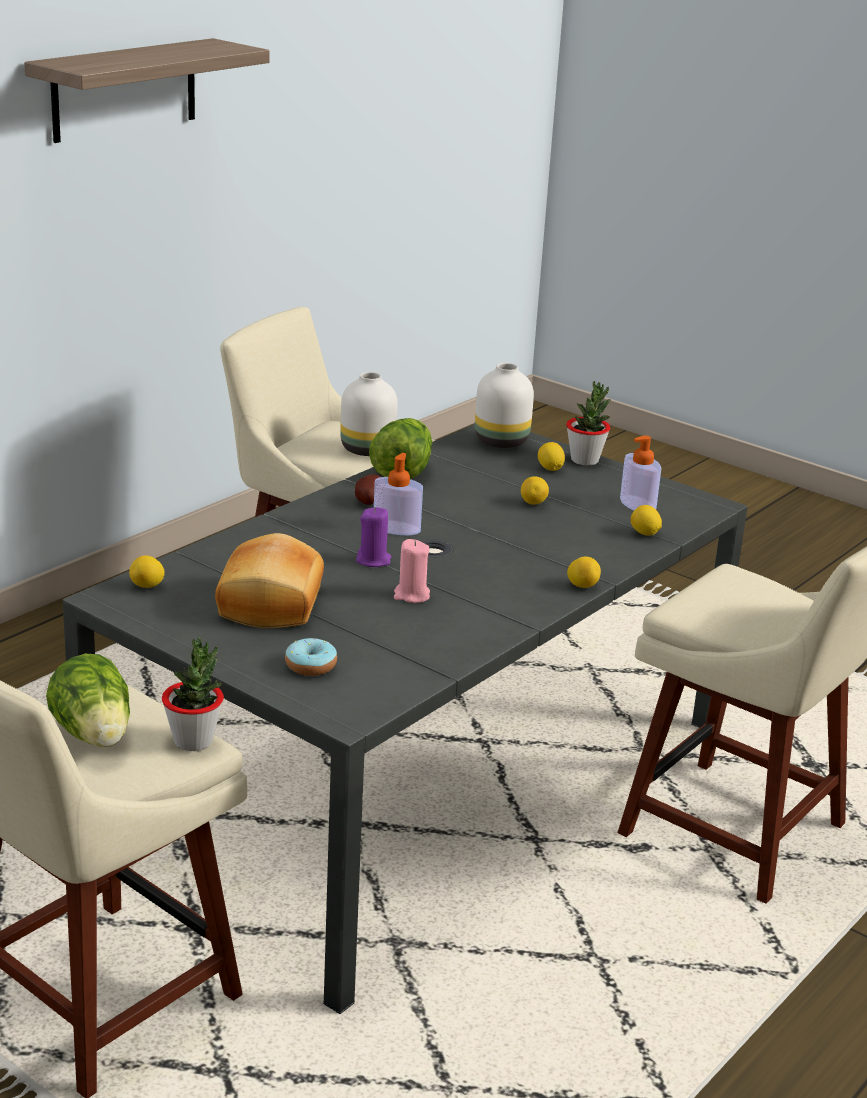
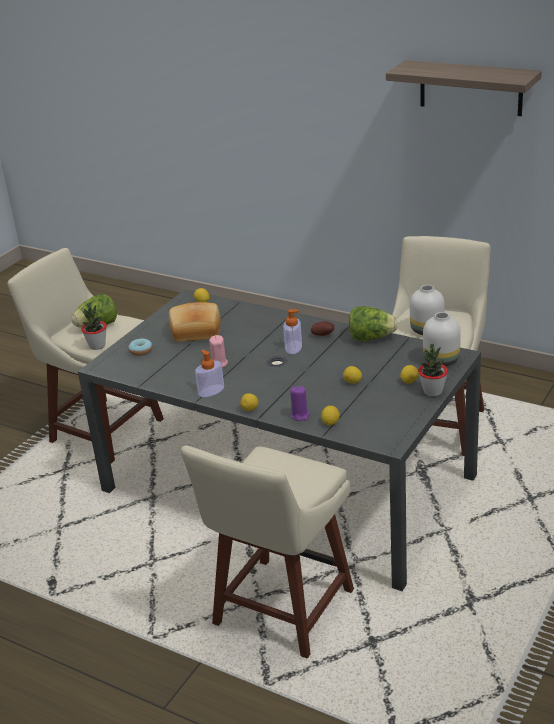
camera: 85 degrees right, 5 degrees up
(373, 560) = (253, 348): purple candle -> purple candle (300, 415)
(637, 504) = (373, 417): soap dispenser -> soap dispenser (211, 391)

